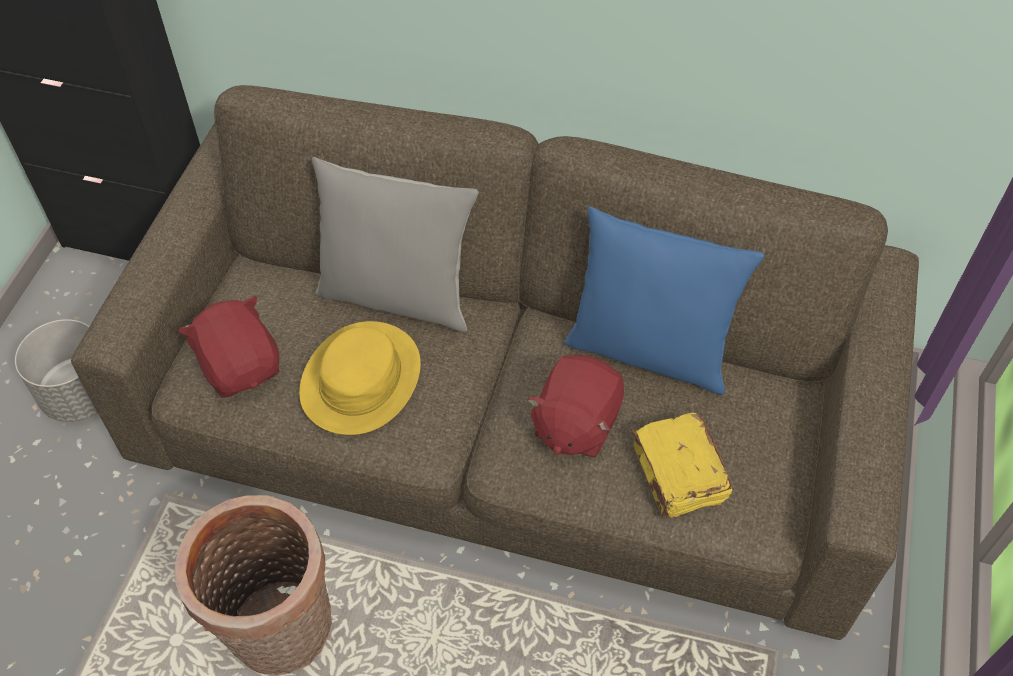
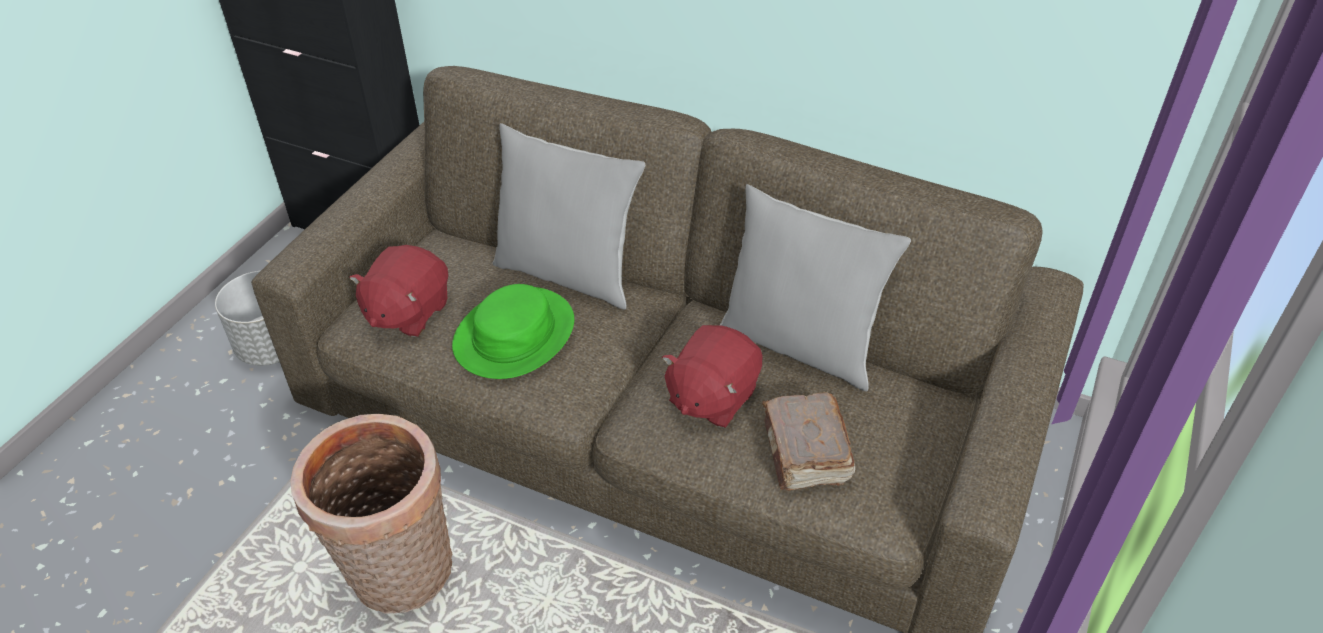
camera: 10 degrees right, 10 degrees down
(241, 366) = (407, 312): red plush toy -> red plush toy turned 135 degrees counterclockwise
(360, 379) = (514, 334): yellow hat -> green hat
(649, 351) = (800, 345): blue pillow -> grey pillow
(678, 475) = (805, 454): yellow book -> brown book

